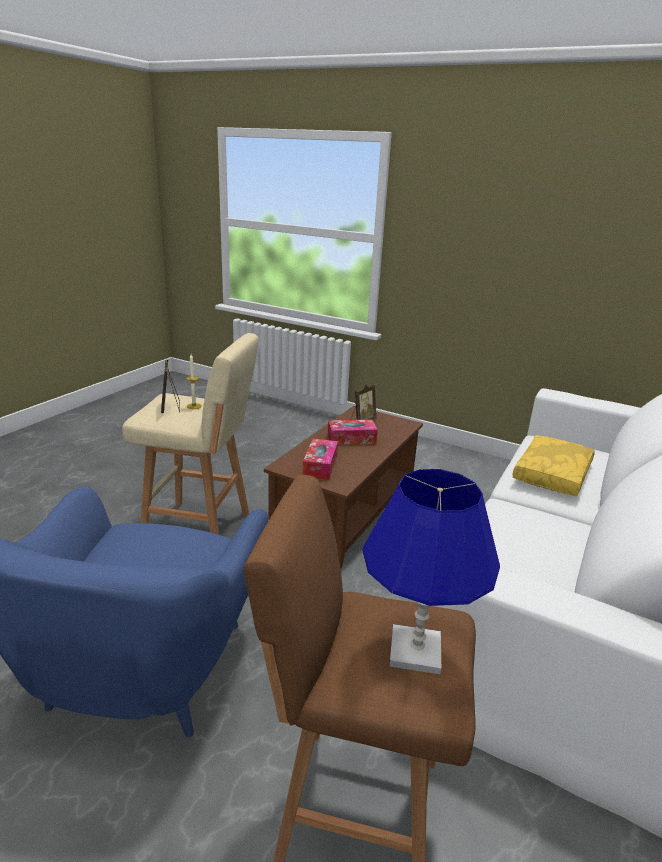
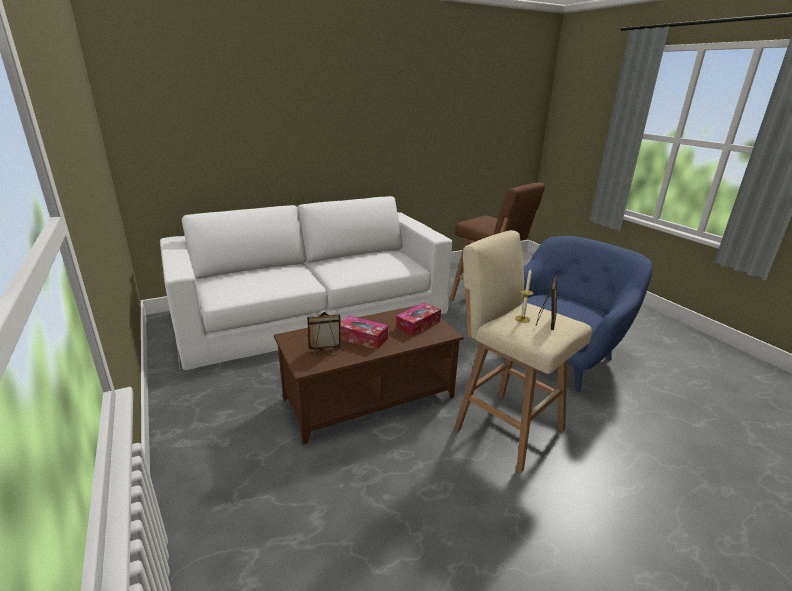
camera: 145 degrees left, 0 degrees up
(416, 651) = (485, 220): blue table lamp -> none
(553, 475) = (276, 280): yellow pillow -> none

